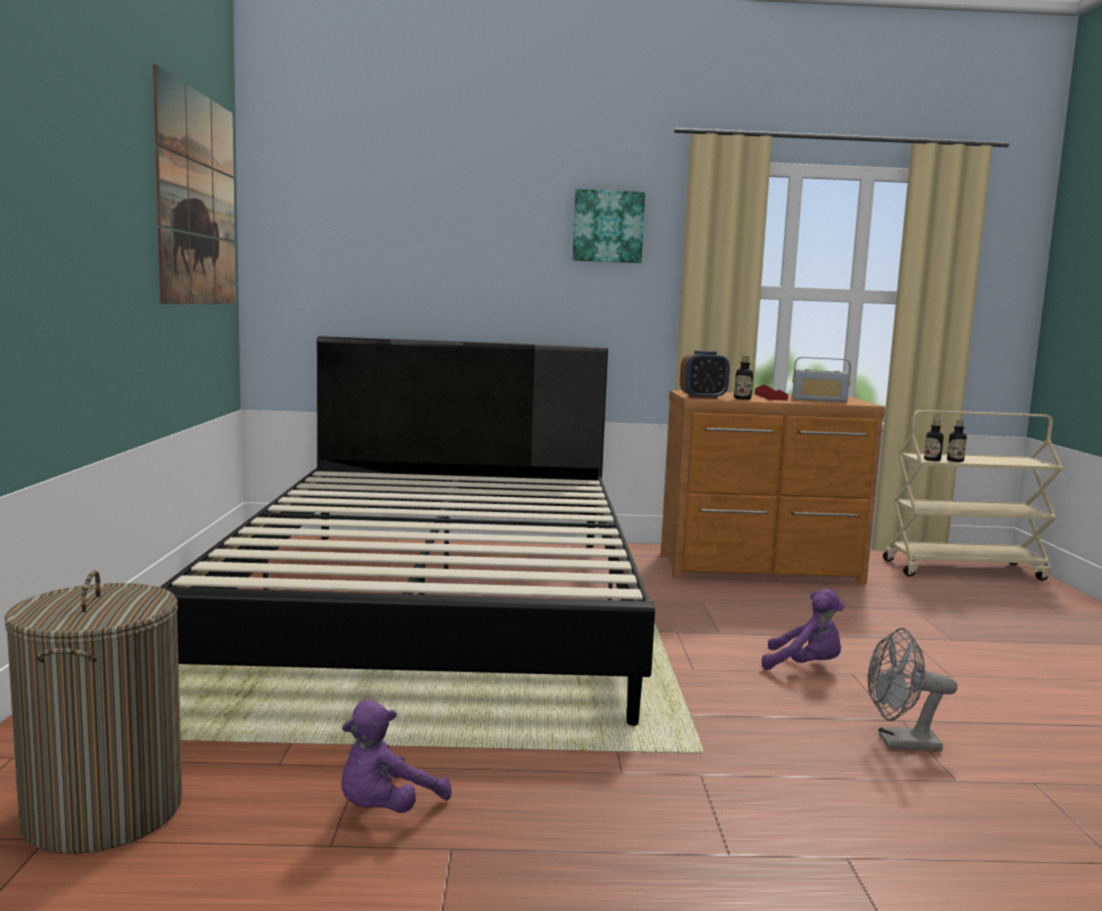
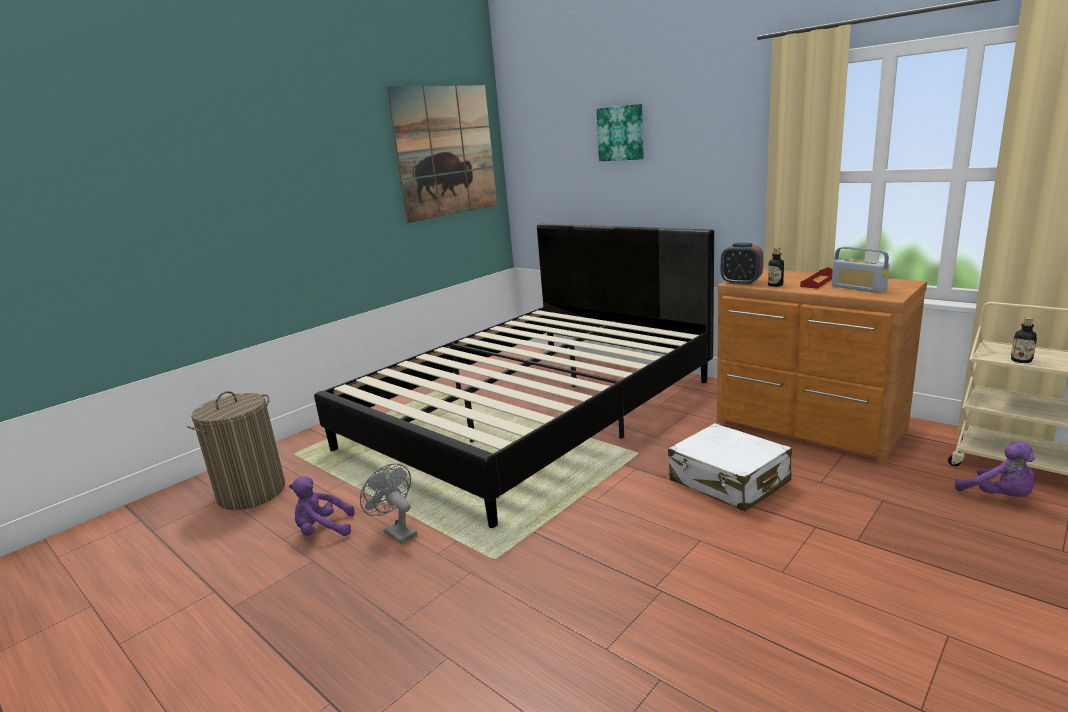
camera: 45 degrees right, 10 degrees up
(608, 226) = (716, 129): picture -> picture (621, 133)
(781, 622) = (728, 481): none -> white suitcase
(805, 666) = (674, 523): purple plush toy -> purple plush toy (999, 496)
(900, 743) = (623, 606): grey fan -> grey fan (396, 532)
(932, 460) = (991, 356): bottle -> none

